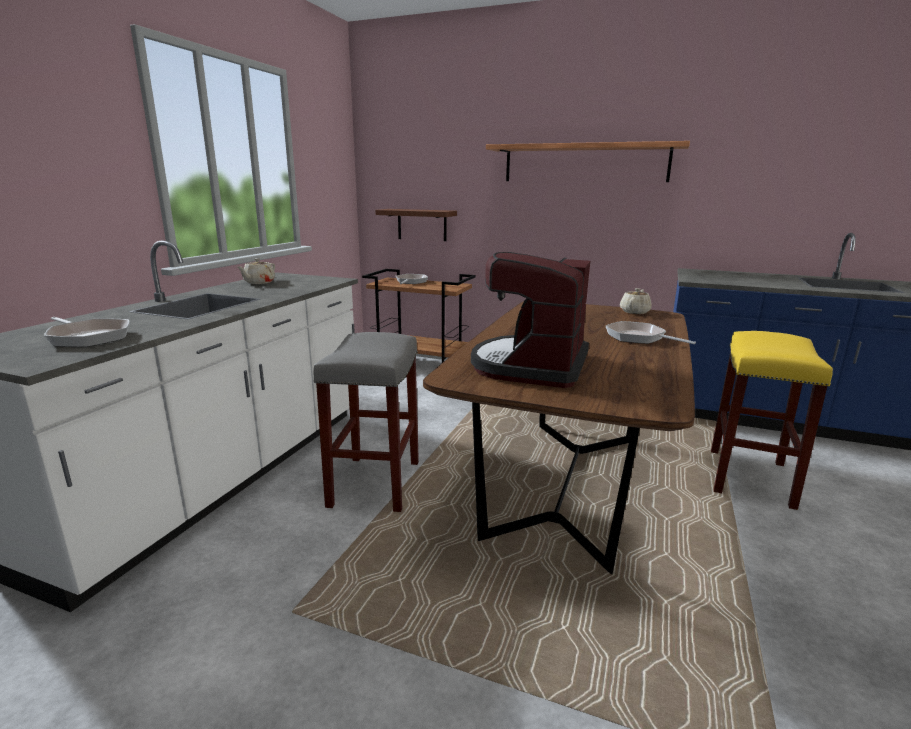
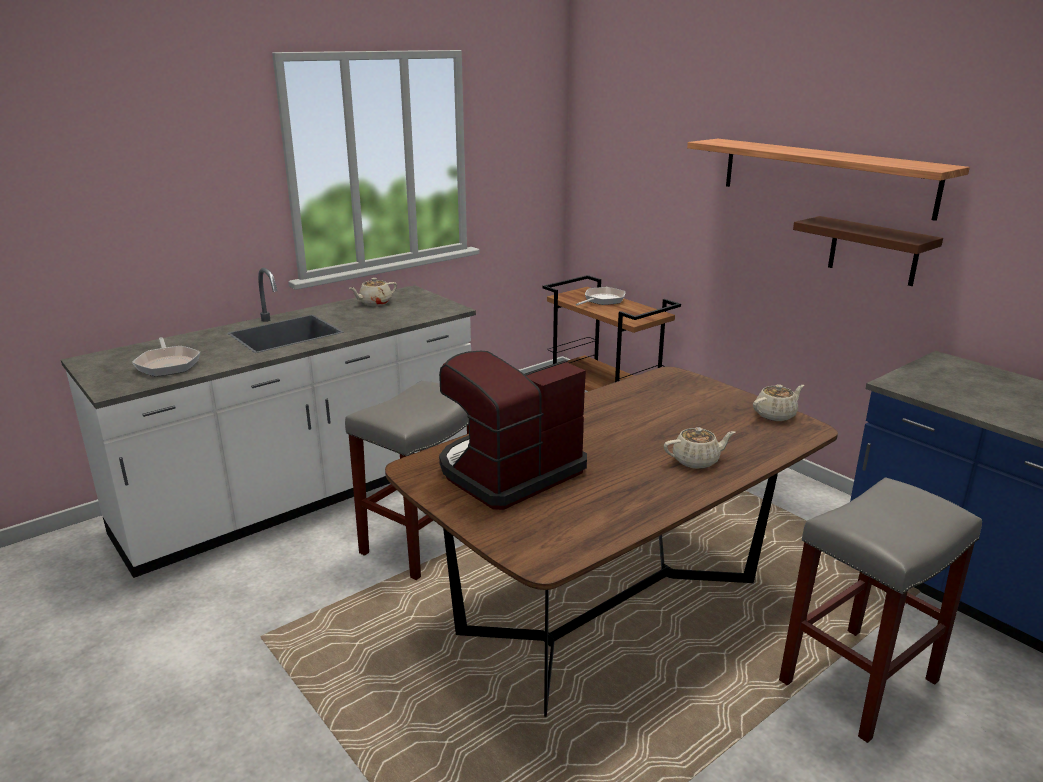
camera: 30 degrees right, 5 degrees up
(422, 225) = (629, 227): brown shelf -> brown shelf (873, 251)
(638, 338) = (696, 461): frying pan -> beige teapot
(750, 478) = (858, 683): yellow stool -> grey stool

